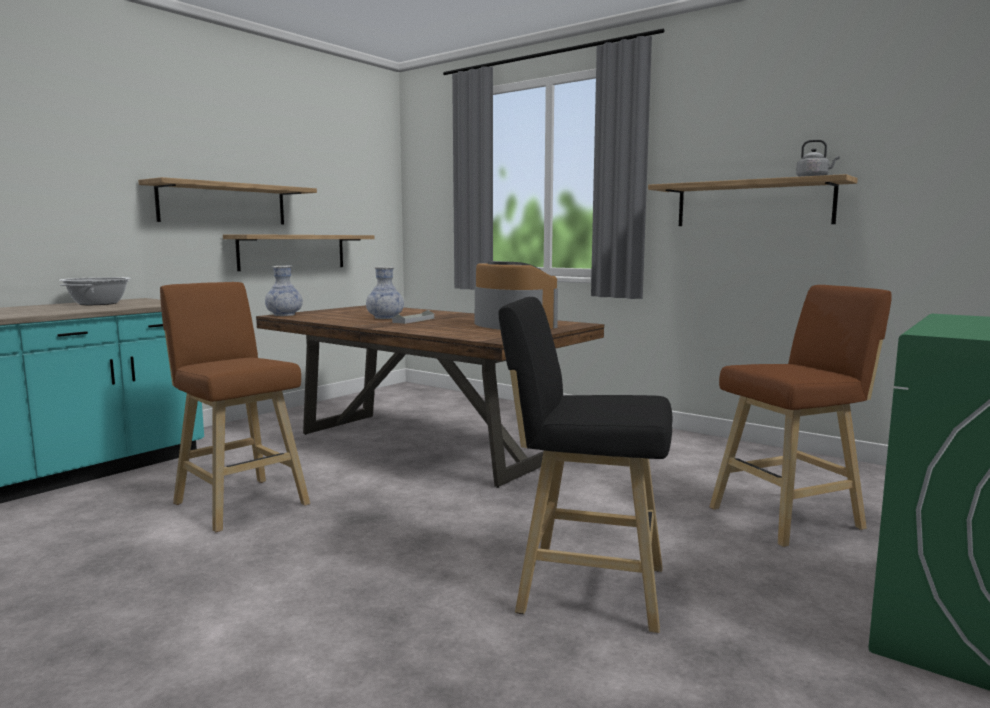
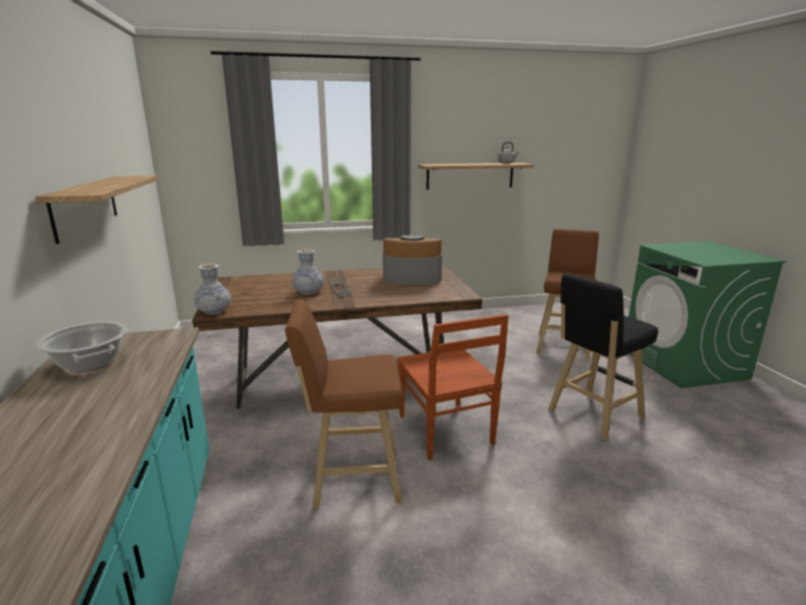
camera: 50 degrees left, 10 degrees up
(292, 252) = (124, 241): shelf -> none
(387, 514) = (445, 431): none -> brown chair

